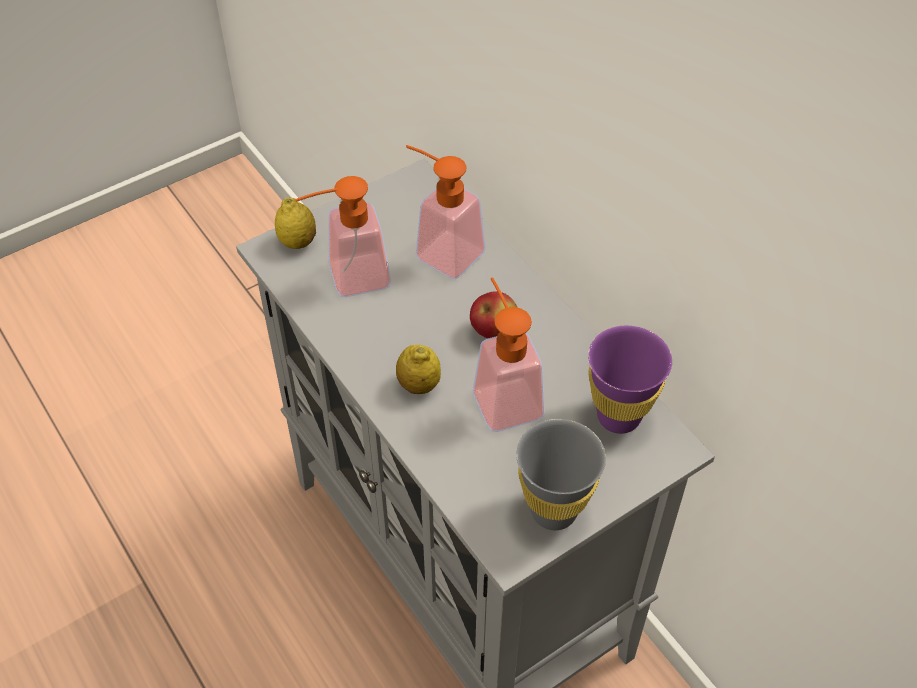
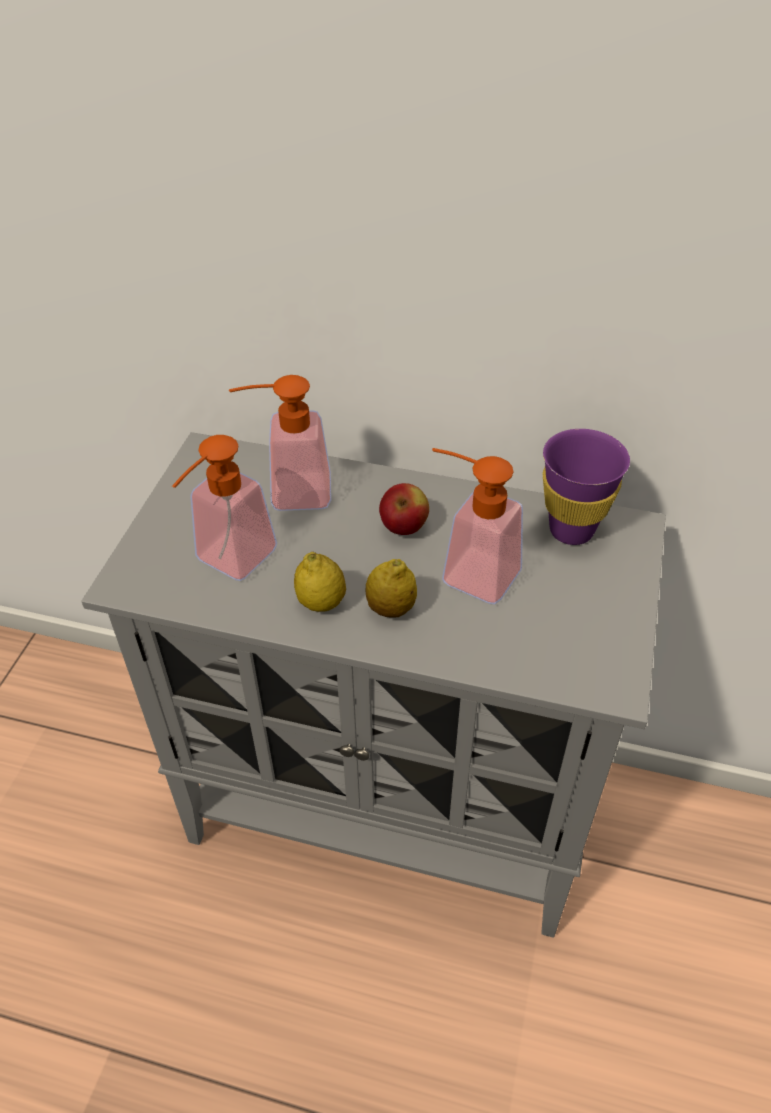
camera: 40 degrees left, 5 degrees down
(297, 242) = (144, 561): lemon -> lemon (321, 603)
(553, 511) = (609, 632): grey cup -> none

